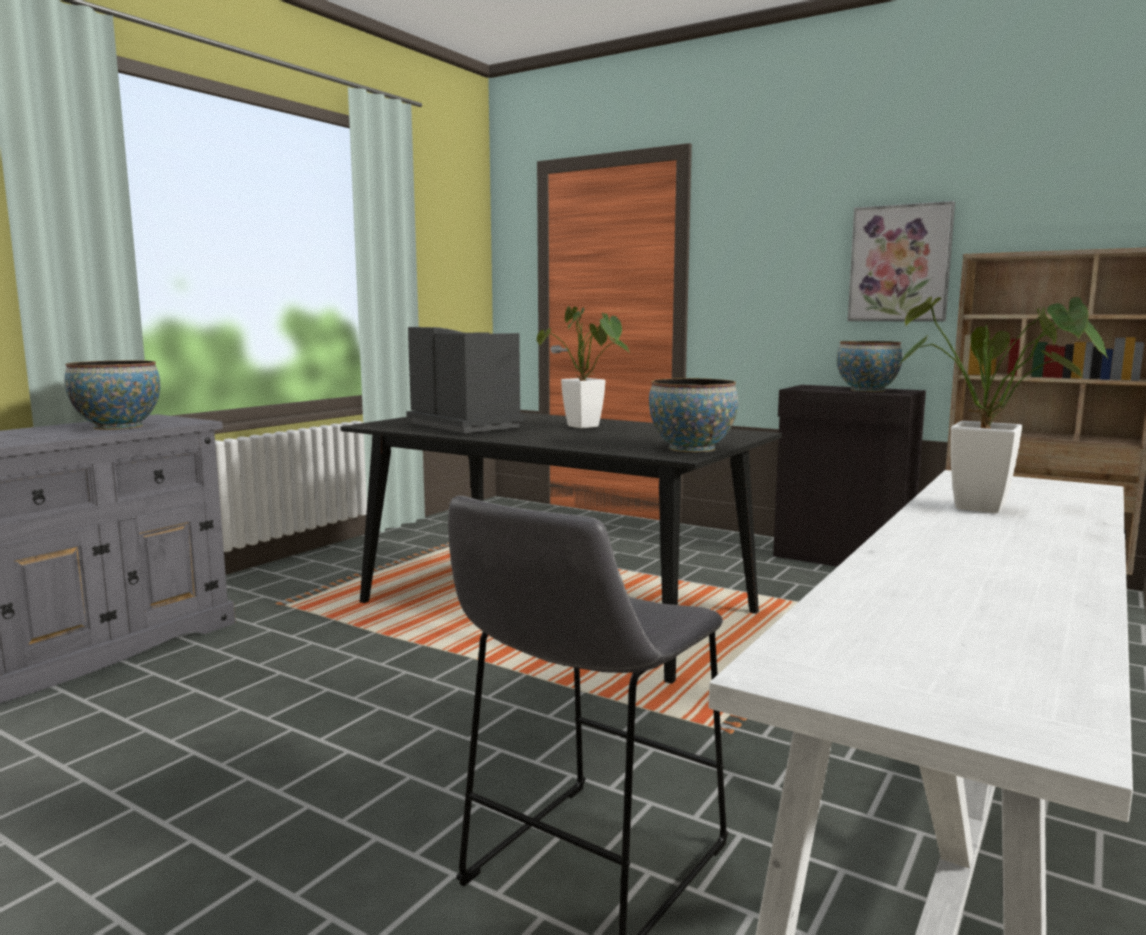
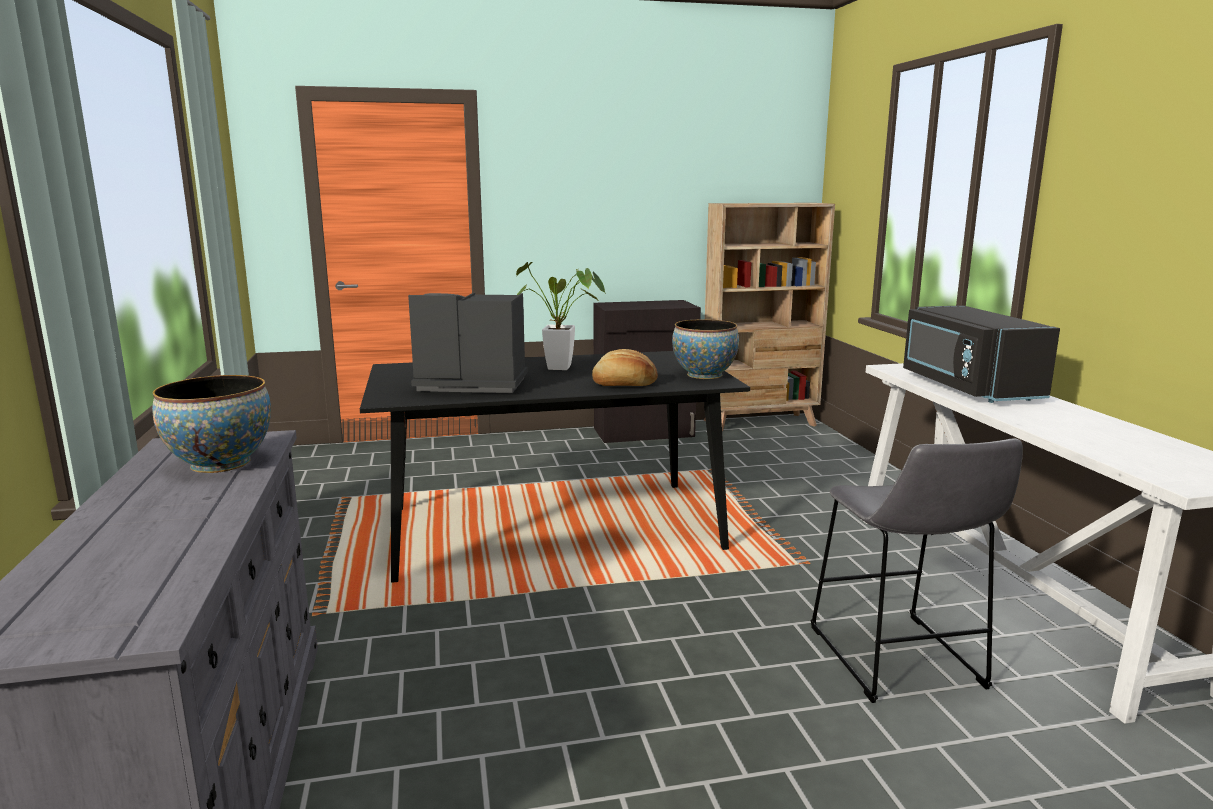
camera: 45 degrees left, 5 degrees up
(581, 442) = (624, 384): none -> bread
(867, 390) = (658, 304): bowl -> none
(900, 263) = (658, 206): picture -> none
(993, 509) = (966, 387): potted plant -> black microwave

